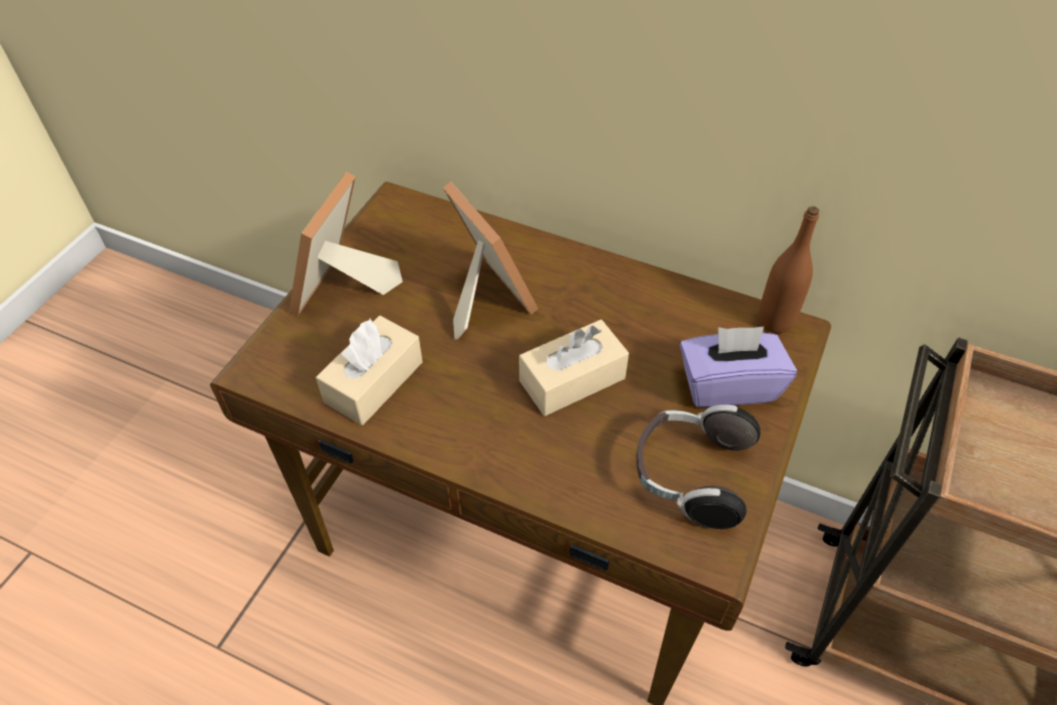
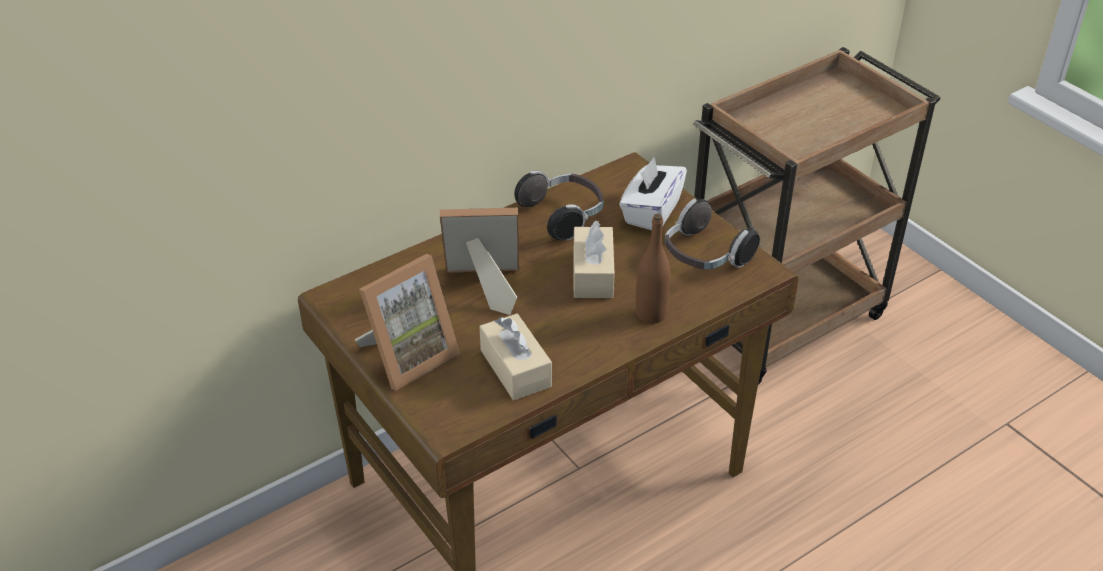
camera: 60 degrees left, 10 degrees down
(343, 291) = (408, 356): picture frame -> picture frame turned 90 degrees counterclockwise
(651, 310) = (563, 216): none -> headphones
(728, 385) = (651, 212): purple tissue box -> white tissue box
(775, 321) = (617, 171): brown bottle -> brown bottle (651, 314)

